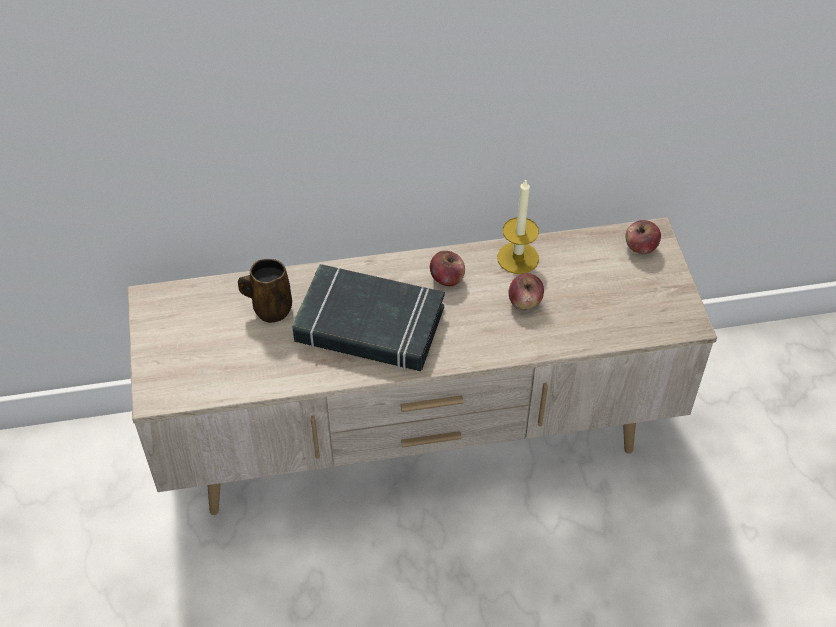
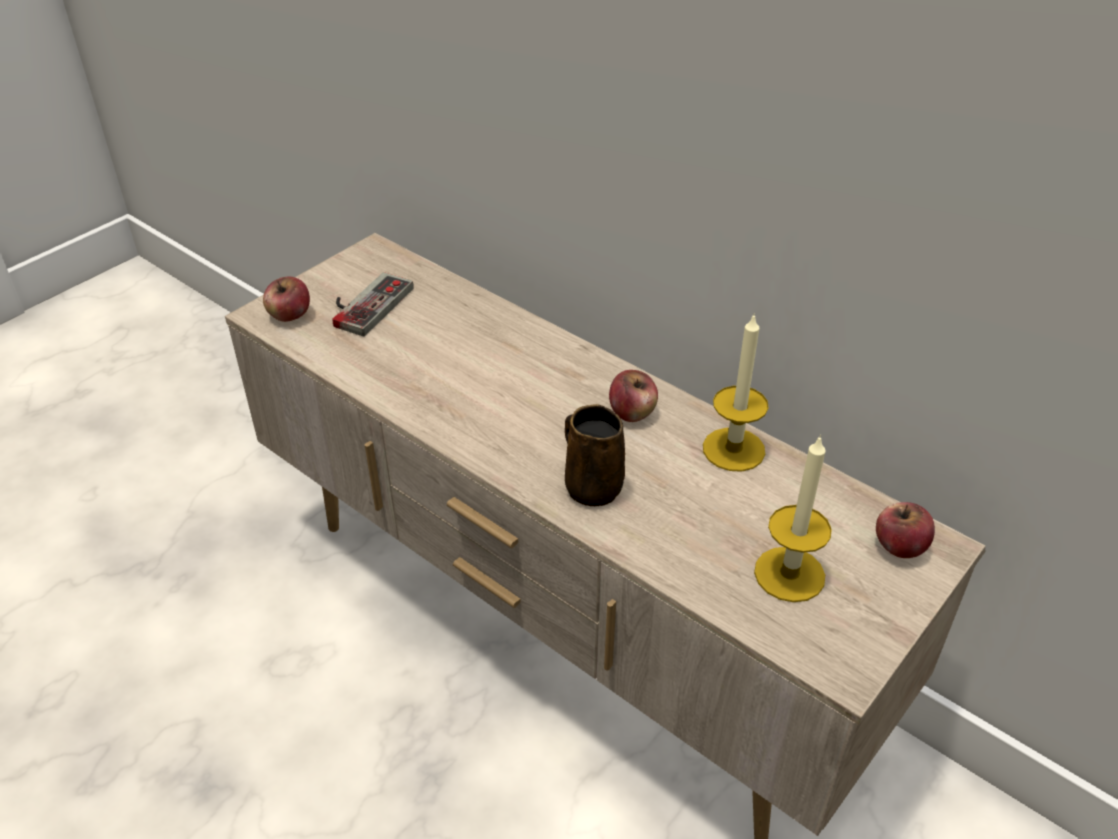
camera: 50 degrees right, 10 degrees down
(206, 337) = (365, 304): none -> game controller
(270, 309) = (444, 320): brown mug -> brown mug (591, 486)
(369, 326) = (498, 394): black book -> none
(525, 302) = (677, 491): apple -> apple (290, 315)
(619, 300) = (789, 574): none -> candle

